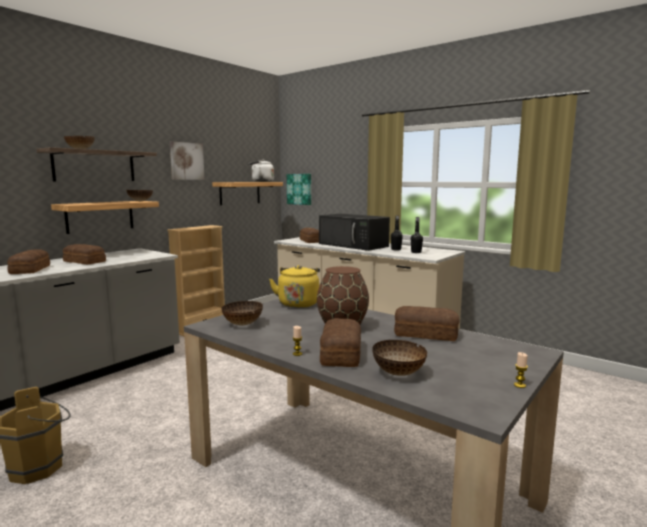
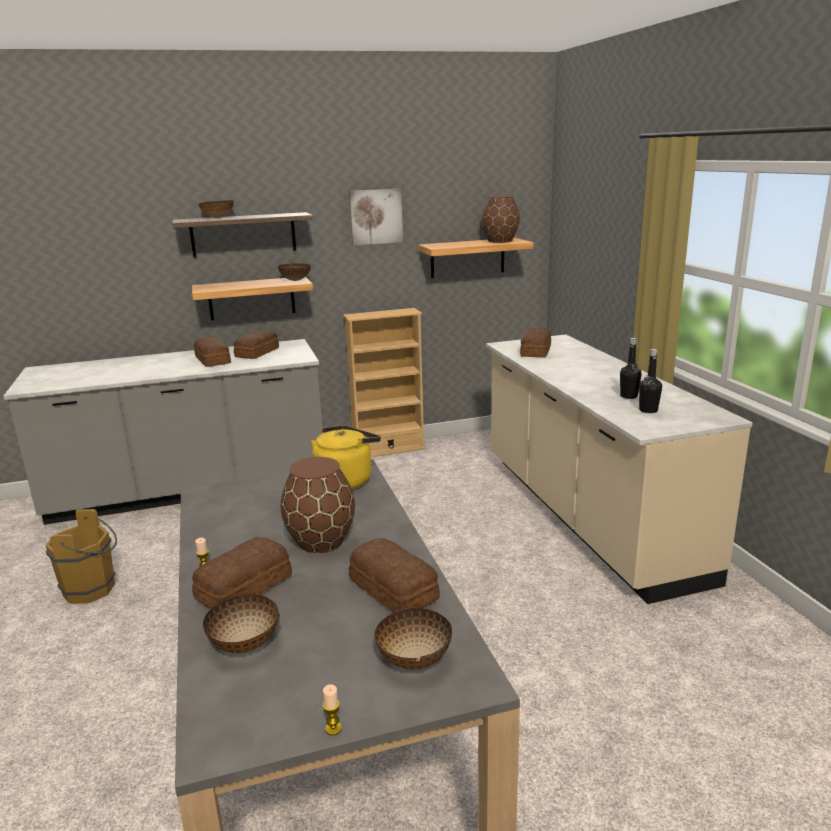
camera: 35 degrees right, 10 degrees up
(31, 269) = (151, 368): bread -> bread (258, 352)
(242, 324) = (232, 502): bowl -> bowl (413, 659)
(261, 181) = (500, 241): white kettle -> brown vase
(299, 189) = (569, 252): picture -> none
(354, 245) = (581, 373): black microwave -> none

